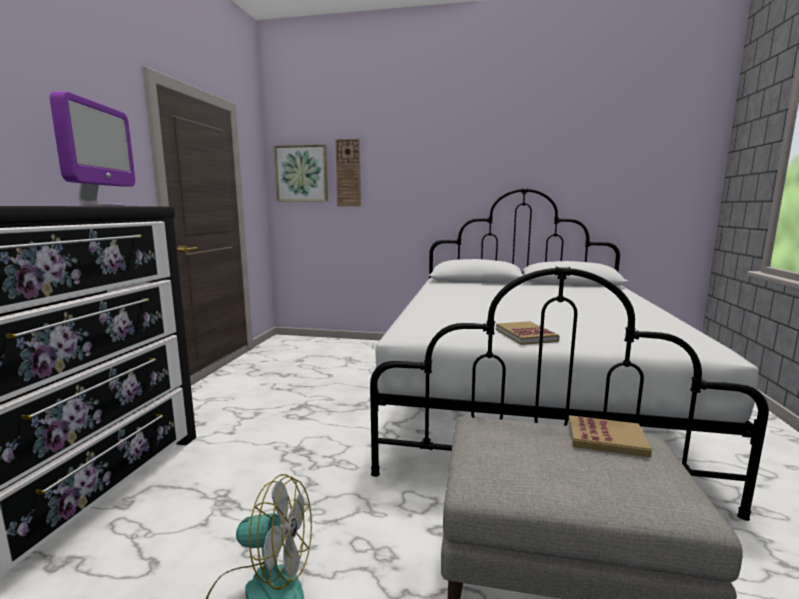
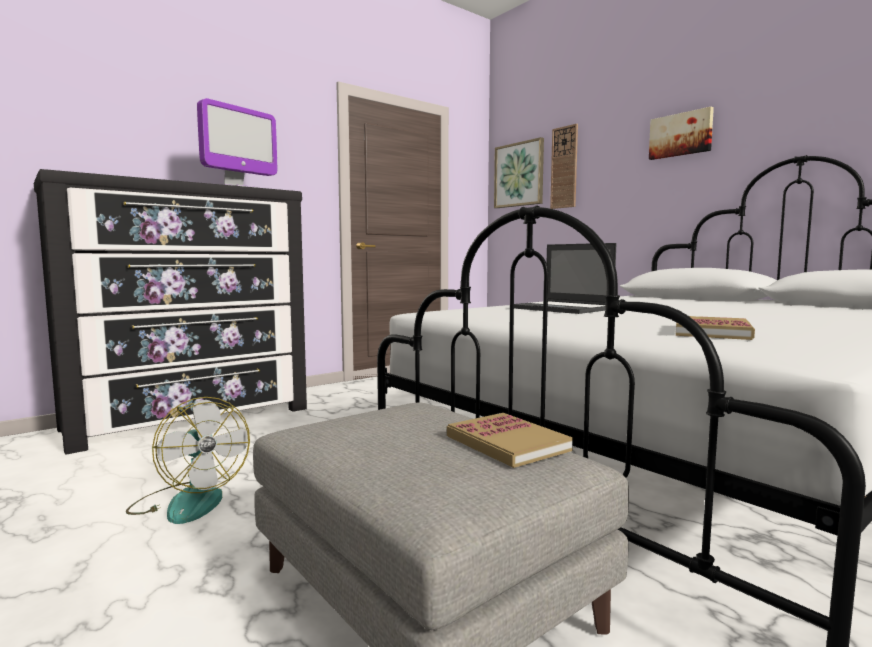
camera: 40 degrees right, 5 degrees down
(445, 162) = (681, 135): none -> picture
(466, 311) = (563, 308): none -> laptop
(525, 335) = (552, 323): book -> book (712, 332)

